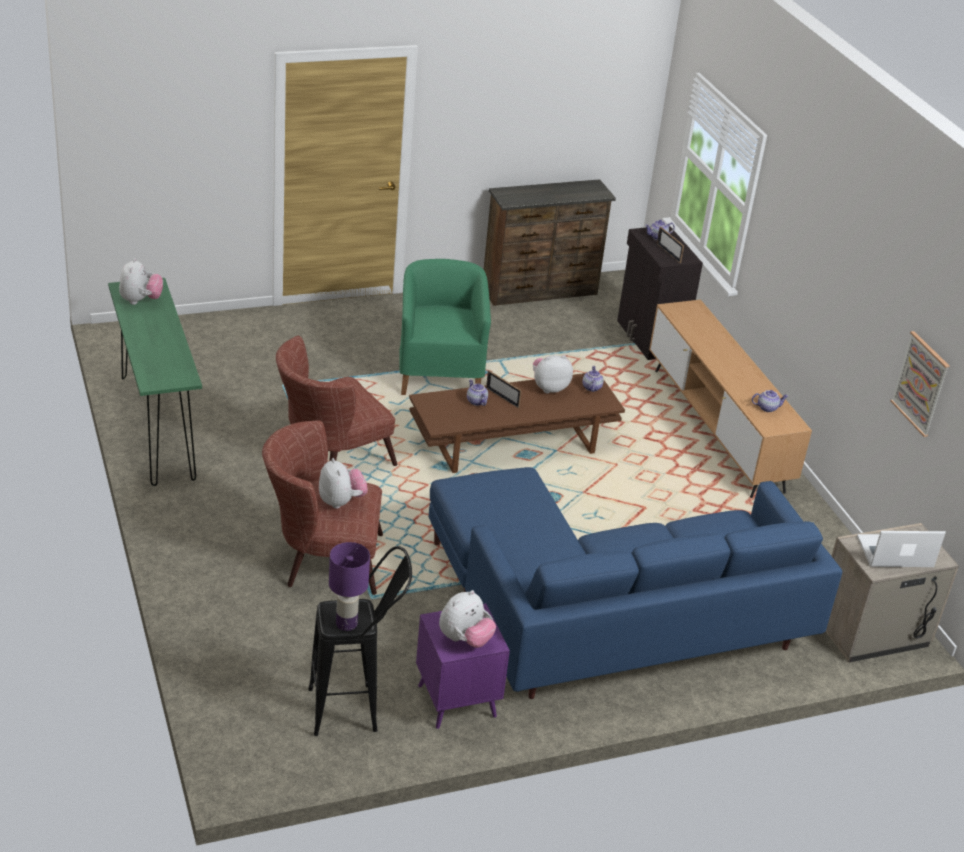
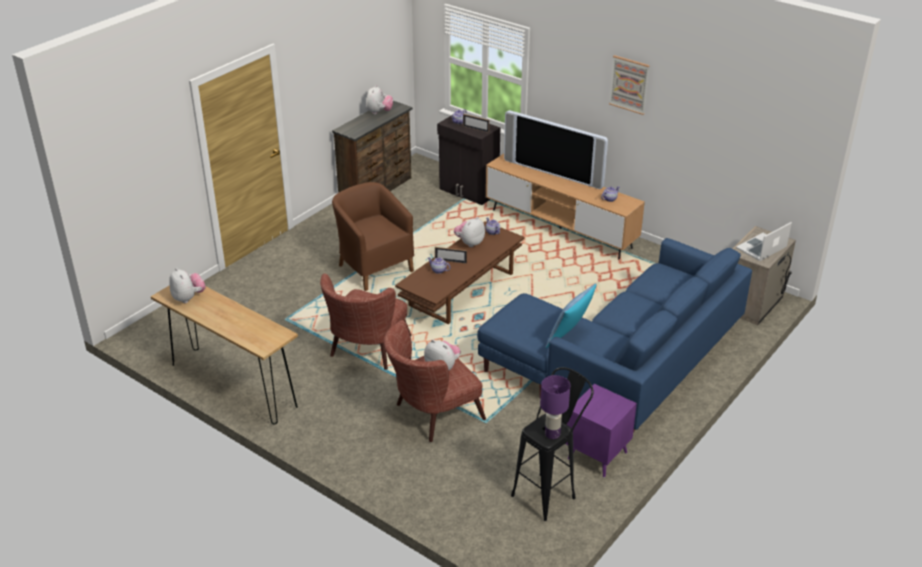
camera: 30 degrees left, 0 degrees up
(157, 427) = (233, 385): green console table -> brown console table
(439, 374) = (373, 267): green armchair -> brown armchair
(465, 640) = (608, 410): plush toy -> plush toy (379, 112)
(522, 540) = (570, 337): none -> pillow
(733, 347) = (554, 172): none -> television
(920, 383) = (725, 143): picture -> picture (629, 84)

